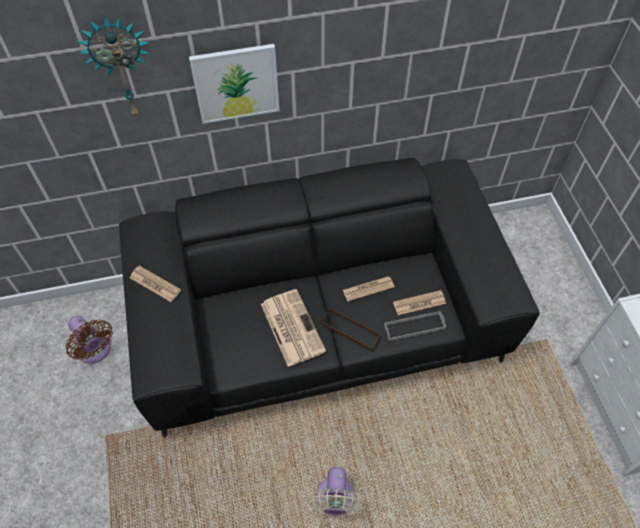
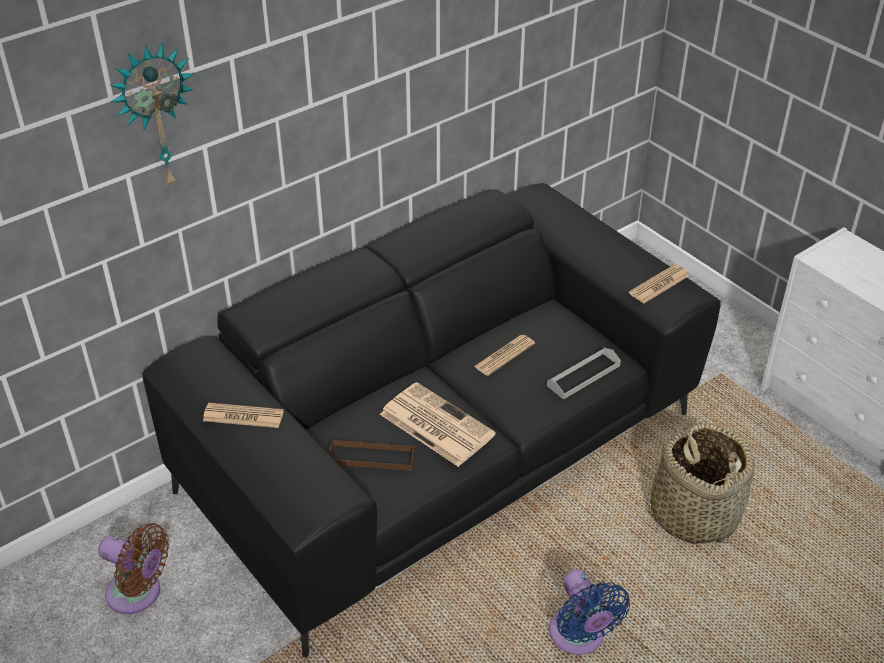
camera: 25 degrees left, 15 degrees down
(236, 83) = (285, 119): picture -> none
(335, 501) = (579, 637): beige fan -> blue fan
(350, 330) = (510, 404): brown tray -> brown tray (372, 457)
(419, 303) = (574, 350): newspaper -> newspaper (659, 284)
(463, 443) = (693, 513): none -> basket

